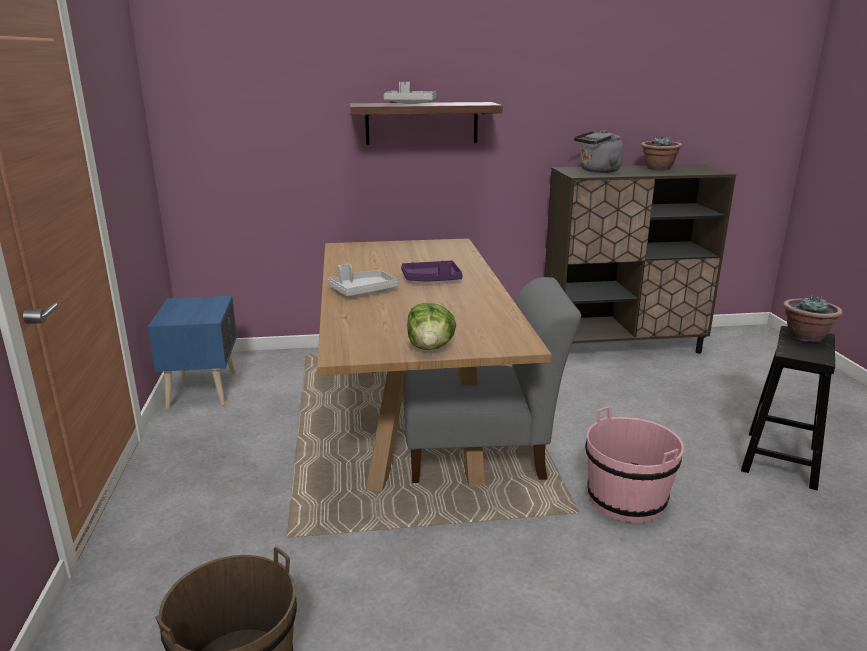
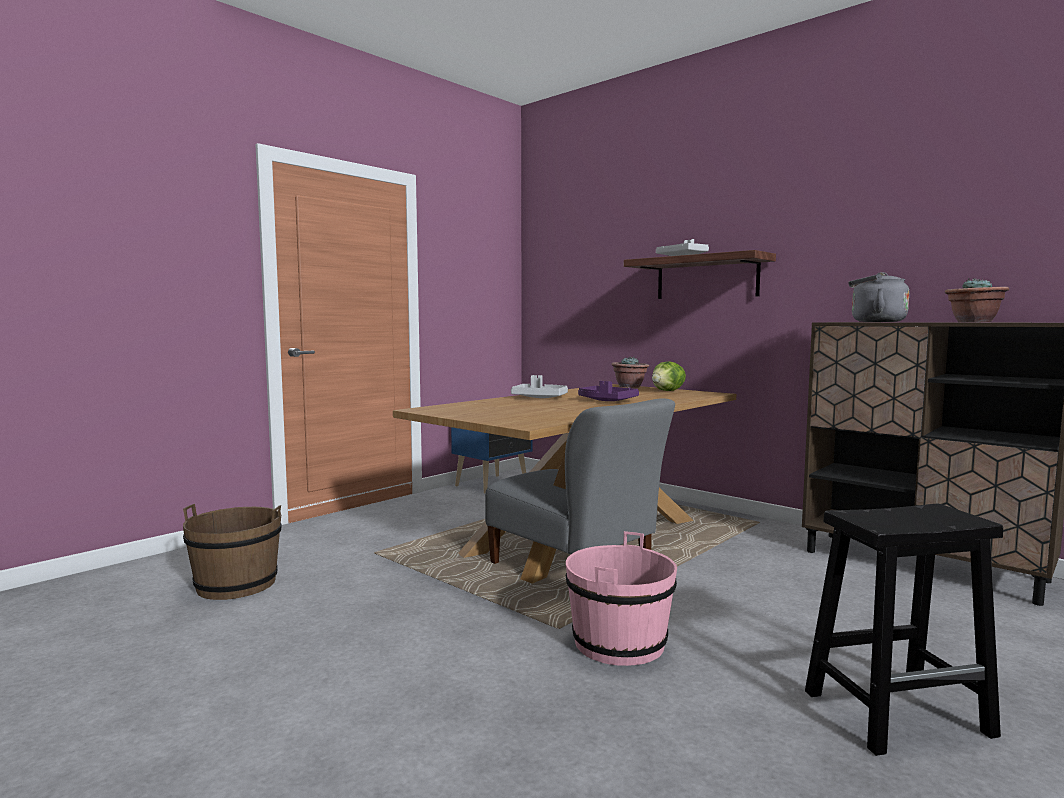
camera: 50 degrees right, 15 degrees down
(431, 348) = (472, 416): lettuce -> lettuce (668, 391)
(805, 337) = (936, 514): potted plant -> potted plant (630, 386)

